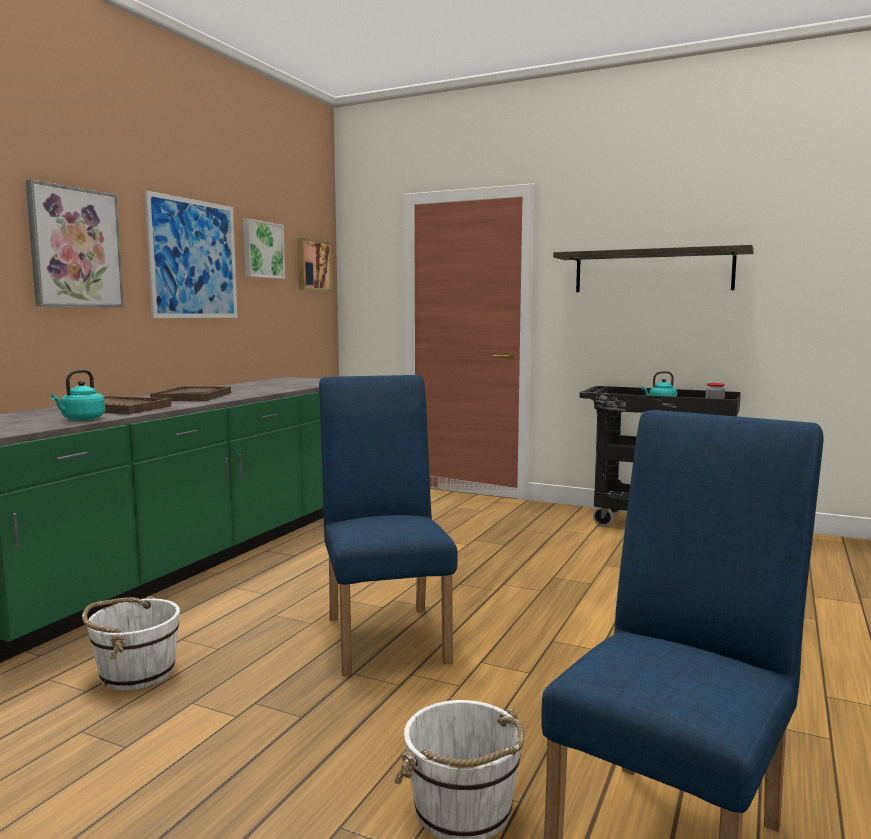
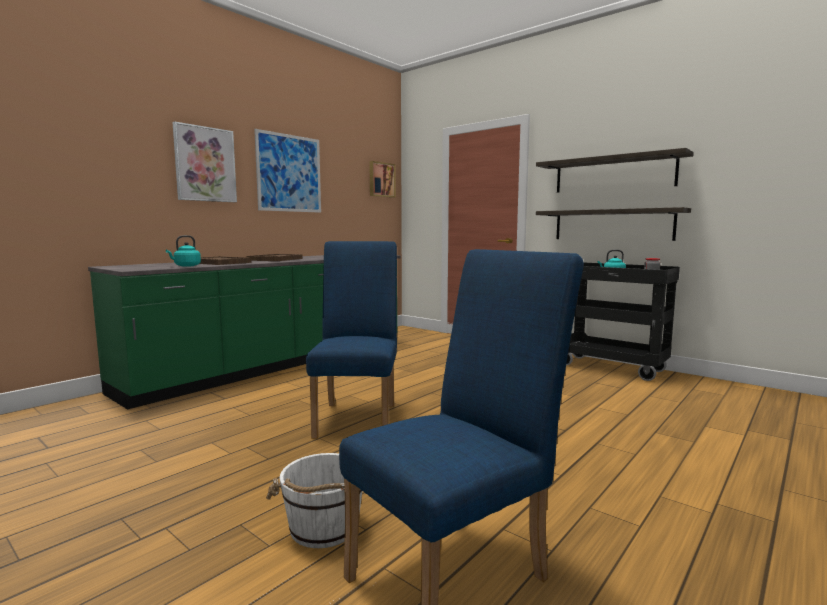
camera: 15 degrees right, 0 degrees up
(136, 673) = (194, 422): white bucket -> none
(262, 250) = (341, 168): picture -> none
(652, 337) = (612, 225): none -> shelf

